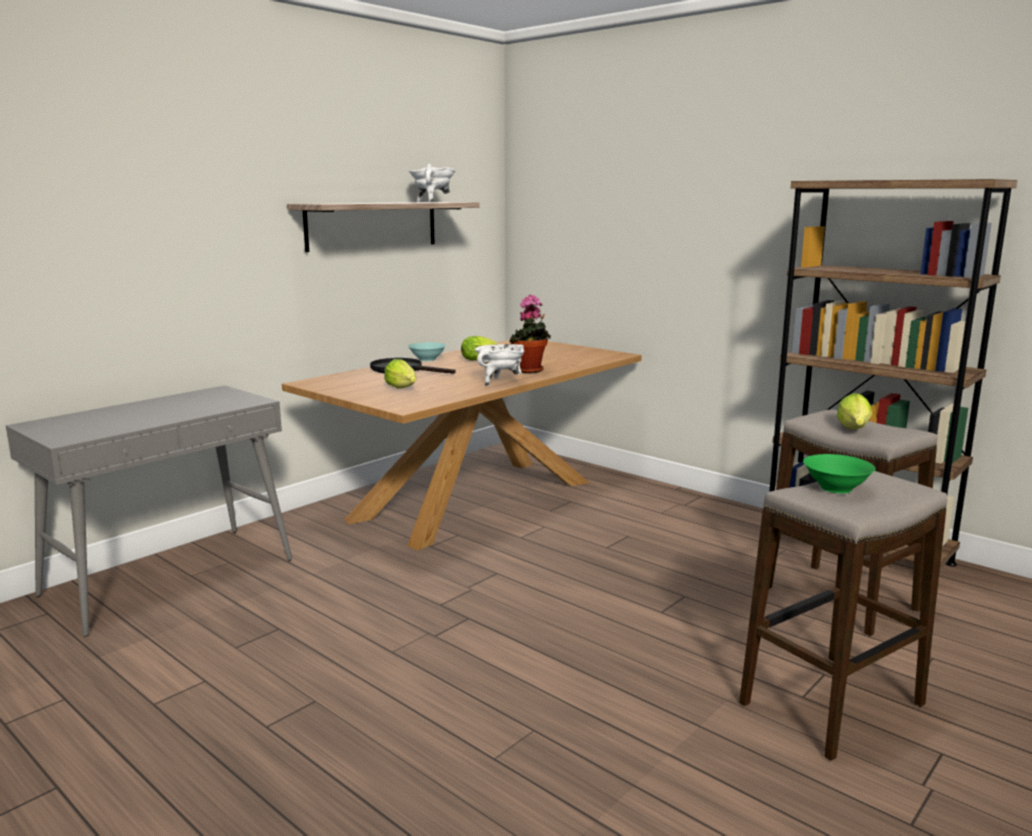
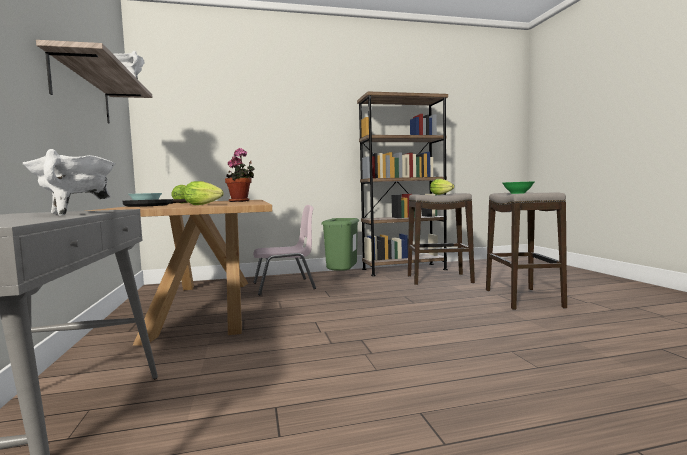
camera: 55 degrees left, 10 degrees down
(500, 382) = (249, 202): white cooking pot -> white cooking pot (74, 213)
(609, 506) = (285, 286): none -> pink chair
(712, 524) = (342, 278): none -> green trash can

